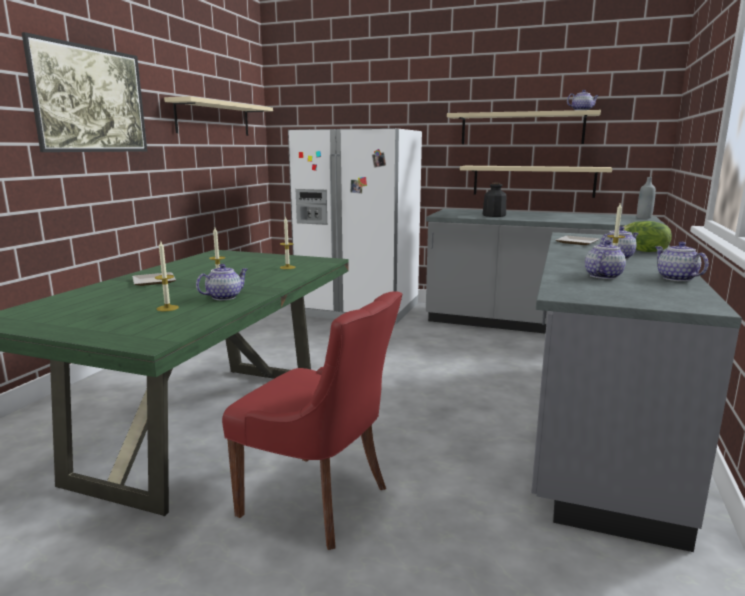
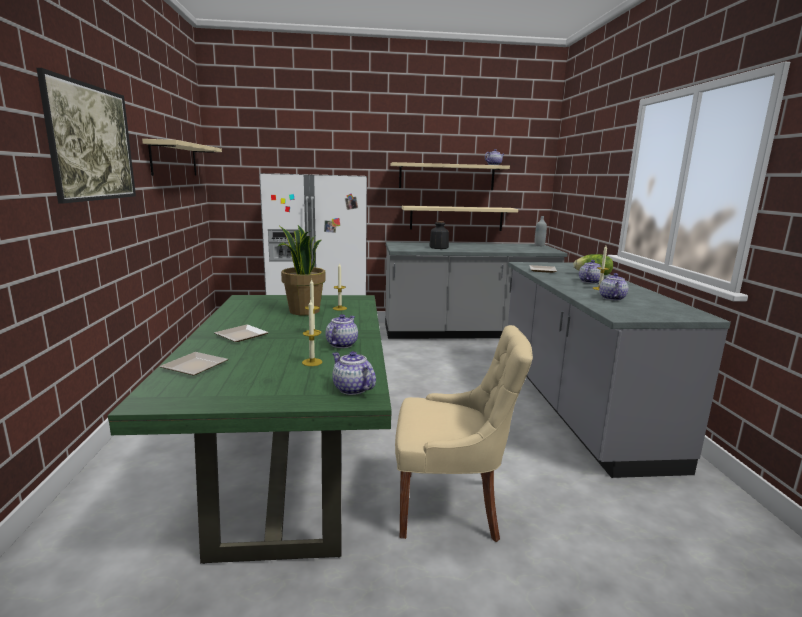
camera: 25 degrees left, 0 degrees up
(70, 300) = (195, 367): none -> plate
(248, 267) = (303, 311): none -> potted plant
(318, 501) = (451, 506): red chair -> beige chair
(675, 278) = (650, 296): teapot -> teapot (351, 389)

